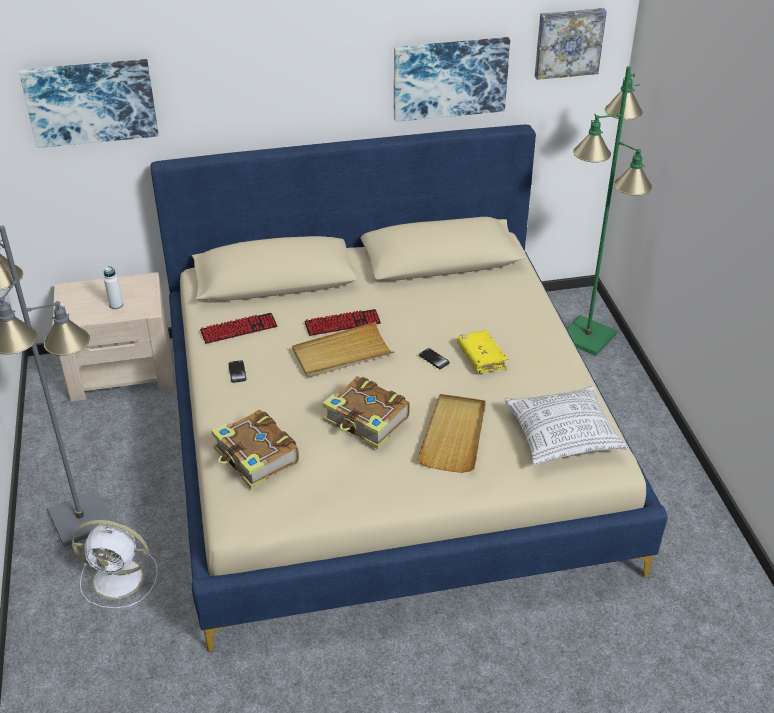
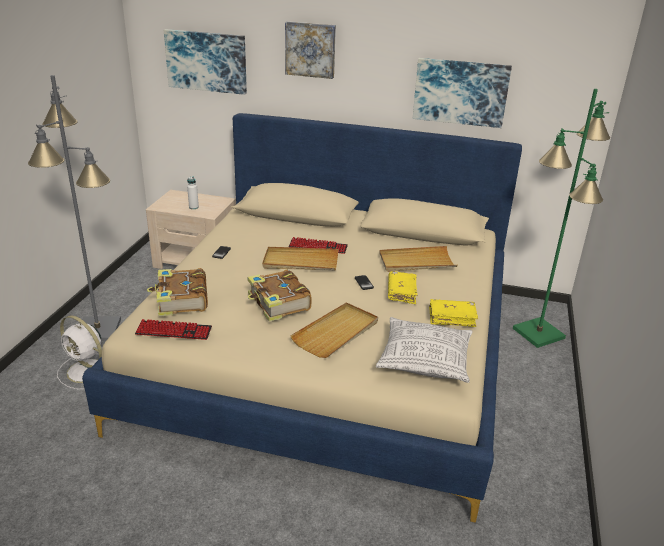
camera: 25 degrees right, 10 degrees down
(239, 329) = (246, 232): keyboard -> keyboard (174, 331)
(467, 309) = (416, 262): none -> beige tray
(552, 372) = (452, 317): none -> yellow book
(568, 42) = (563, 80): picture -> picture (310, 49)

